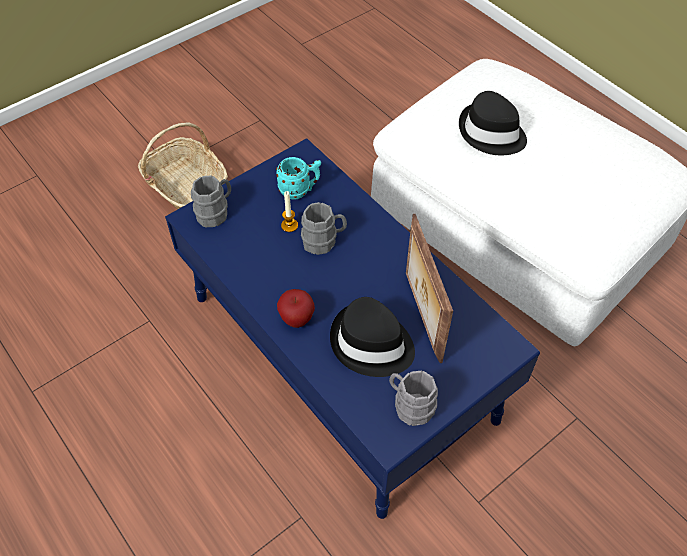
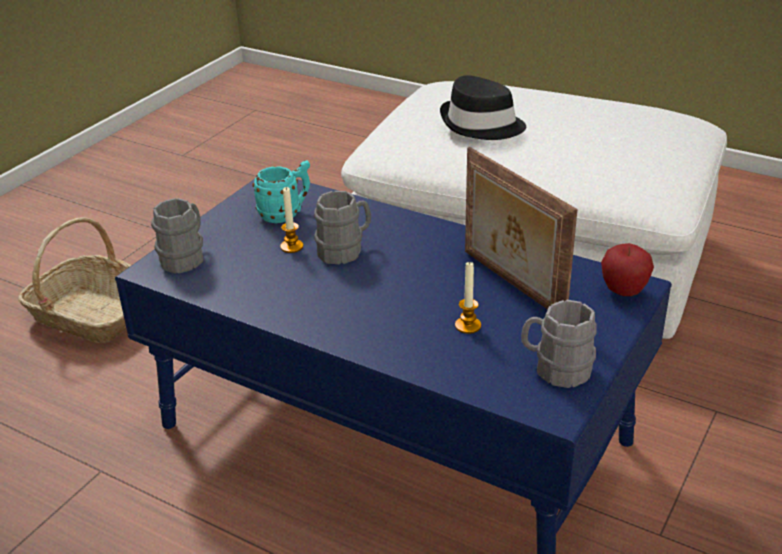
camera: 20 degrees left, 20 degrees down
(297, 319) = (356, 328): apple -> apple (623, 292)
(371, 344) = (468, 325): black hat -> candle

